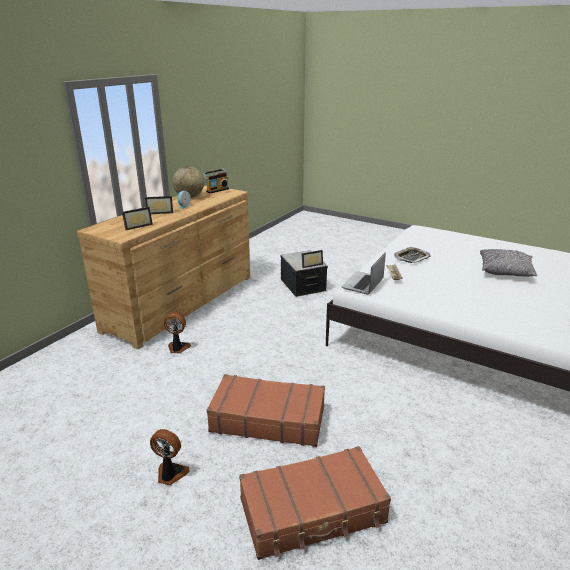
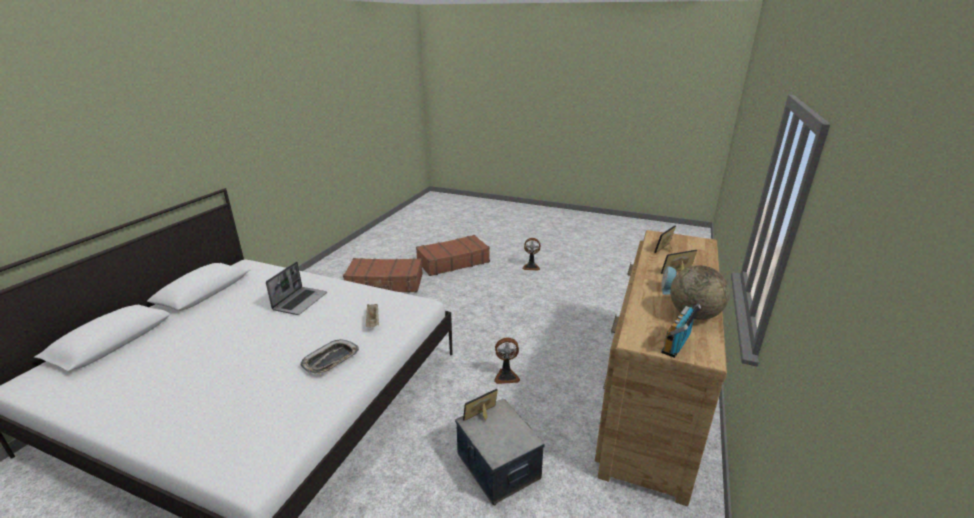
camera: 170 degrees right, 0 degrees up
(178, 348) = (595, 335): fan -> fan (506, 376)
(268, 419) = (488, 293): brown suitcase -> brown suitcase (385, 283)
(363, 284) = (411, 307): laptop -> laptop (300, 301)
(505, 271) = (219, 344): grey pillow -> none

